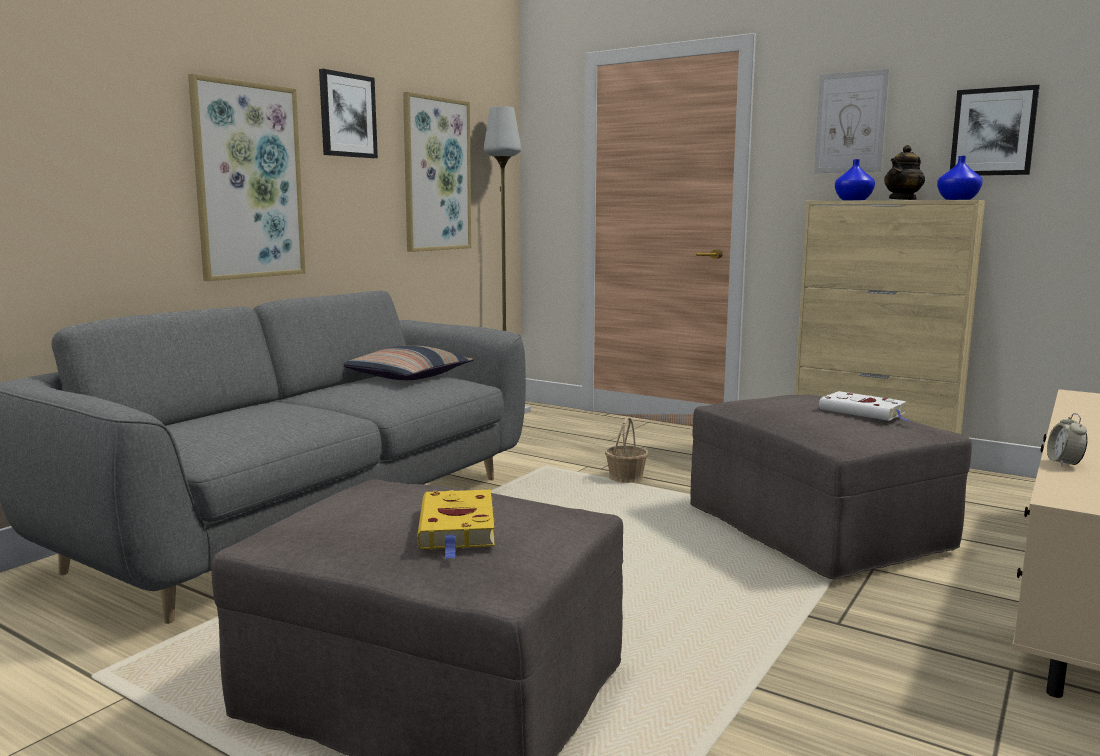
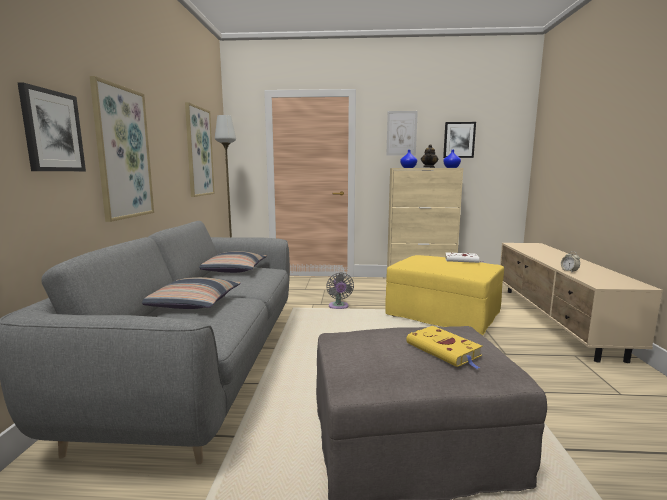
camera: 30 degrees left, 0 degrees up
(268, 410) = (192, 303): none -> pillow
(347, 115) = (163, 113): picture -> picture (52, 131)
(626, 478) = (338, 307): basket -> grey fan
(817, 530) = (443, 315): grey ottoman -> yellow ottoman

